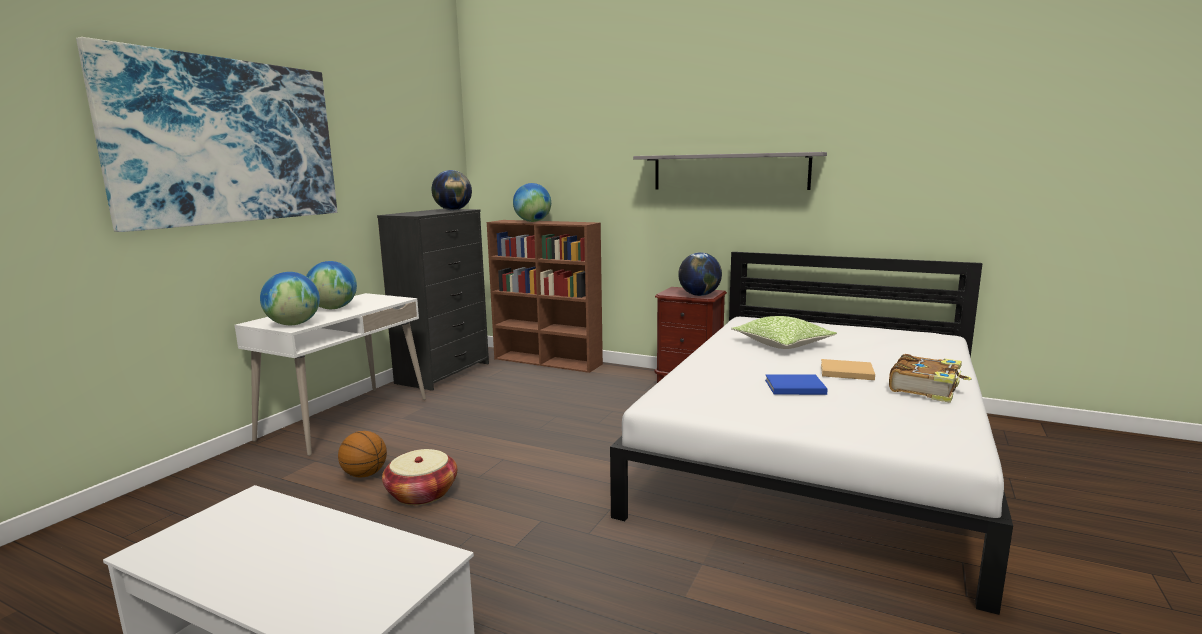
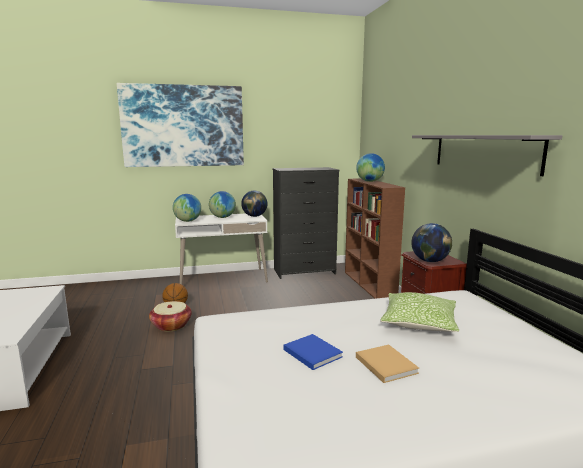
camera: 50 degrees right, 0 degrees up
(453, 210) = (321, 168): globe -> globe (254, 216)
(926, 388) = (405, 416): book -> none

